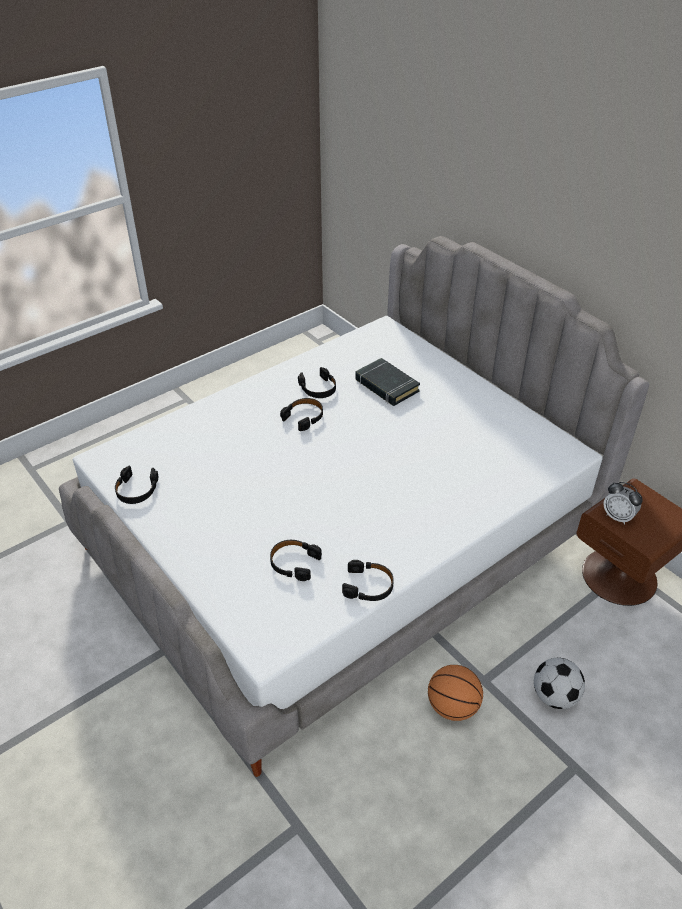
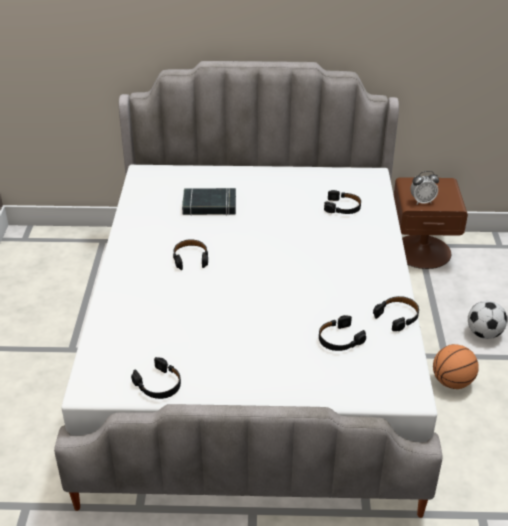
camera: 50 degrees left, 5 degrees down
(318, 388) = (167, 235): black headphones -> black headphones (343, 207)

